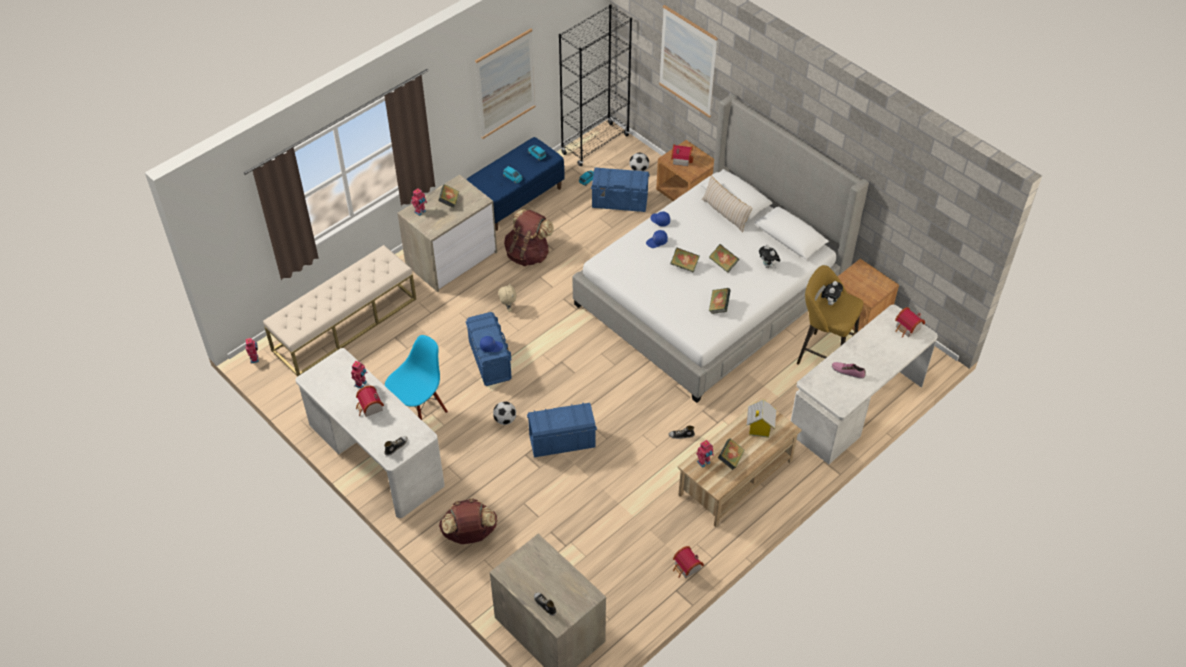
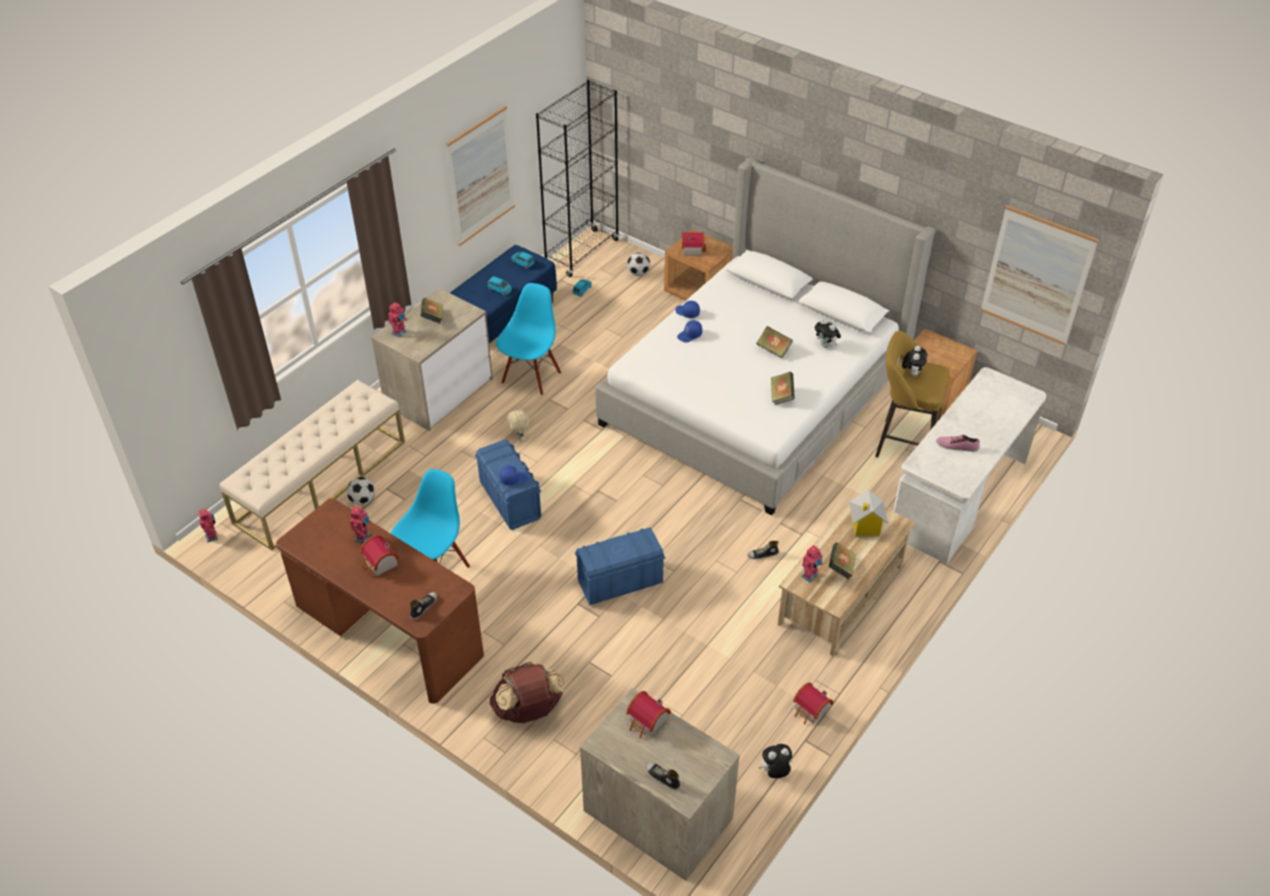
camera: 10 degrees left, 5 degrees down
(375, 456) = (388, 632): white desk -> brown desk
(505, 420) = (543, 566): football -> football (363, 500)
(528, 254) = (530, 377): brown backpack -> blue chair
(620, 202) = (625, 309): blue storage box -> none
(646, 611) = (775, 772): none -> plush toy
(684, 265) = (729, 357): book -> none
(687, 61) = (690, 130): picture -> picture (1037, 276)
(725, 213) = (760, 296): beige pillow -> none
(907, 329) = (1010, 391): toy house -> toy house (647, 723)

